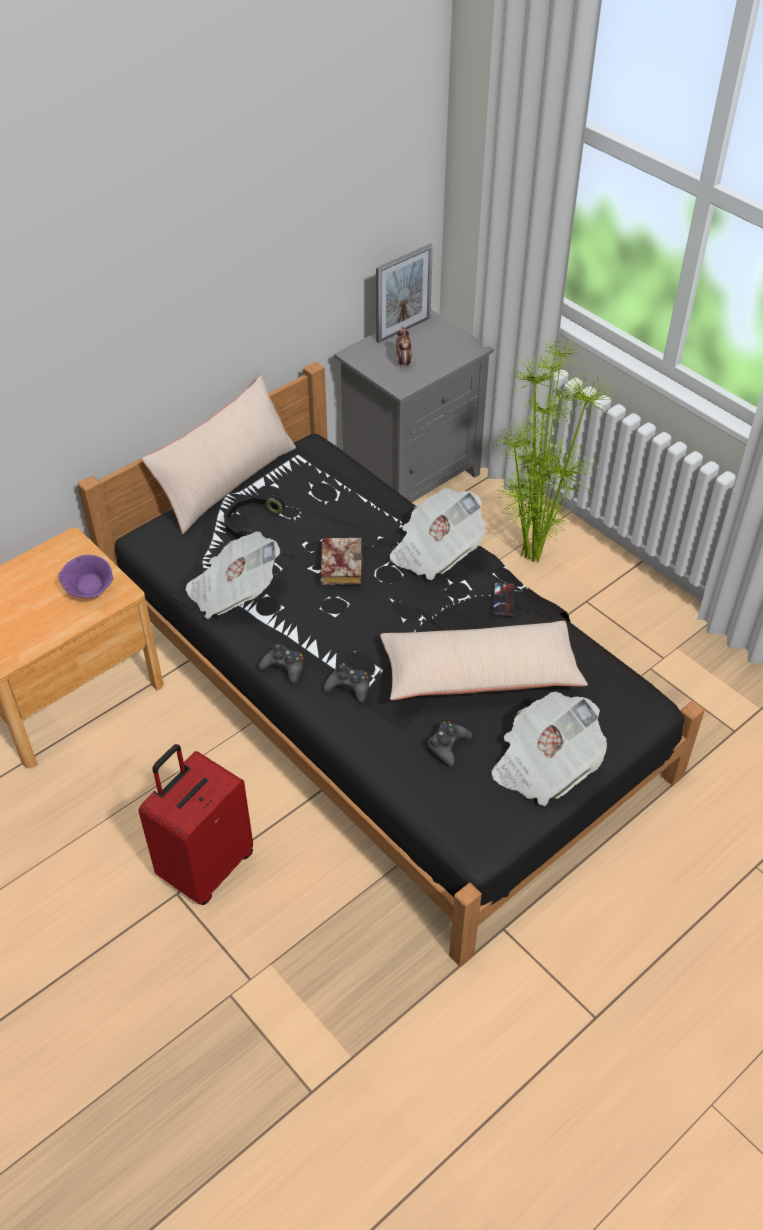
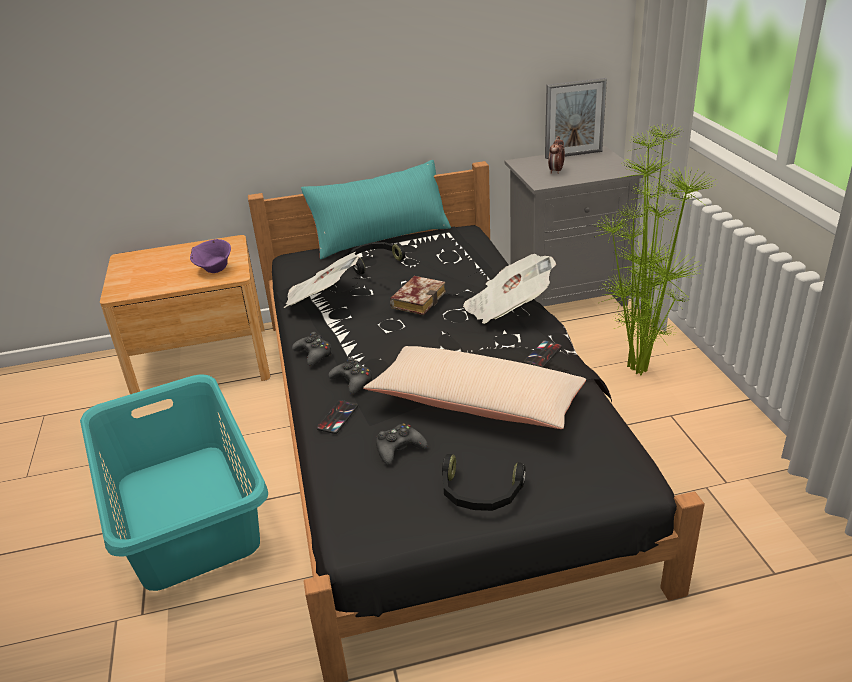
camera: 30 degrees right, 15 degrees down
(205, 866) = (187, 511): red suitcase -> turquoise laundry basket
(226, 481) = (381, 237): beige pillow -> turquoise pillow
(367, 732) = (337, 417): none -> phone
(544, 765) = (480, 494): newspaper -> black headphones

